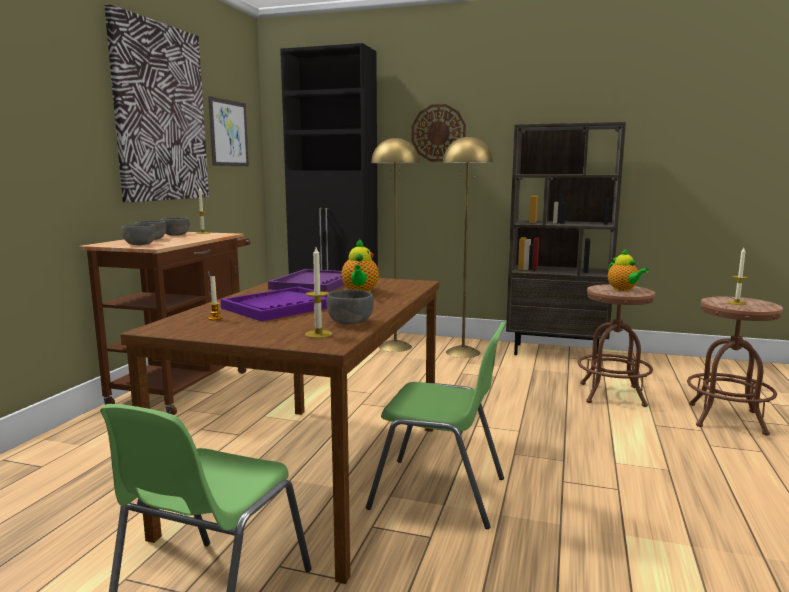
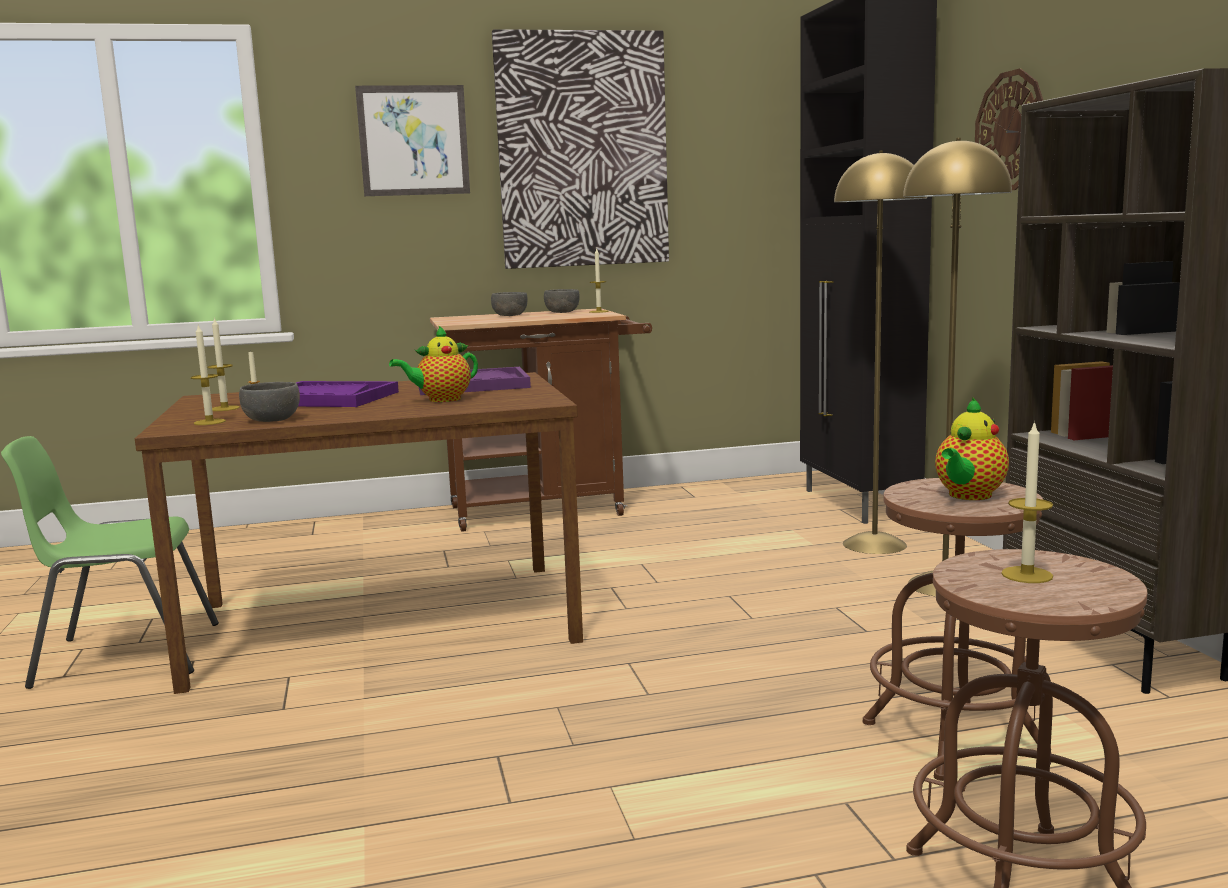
camera: 60 degrees right, 0 degrees up
(139, 244) = (463, 320): grey bowl -> none
(228, 133) = (735, 163): picture -> picture (413, 140)
(253, 327) = (224, 408): none -> candle
(440, 493) = (391, 690): green chair -> none

